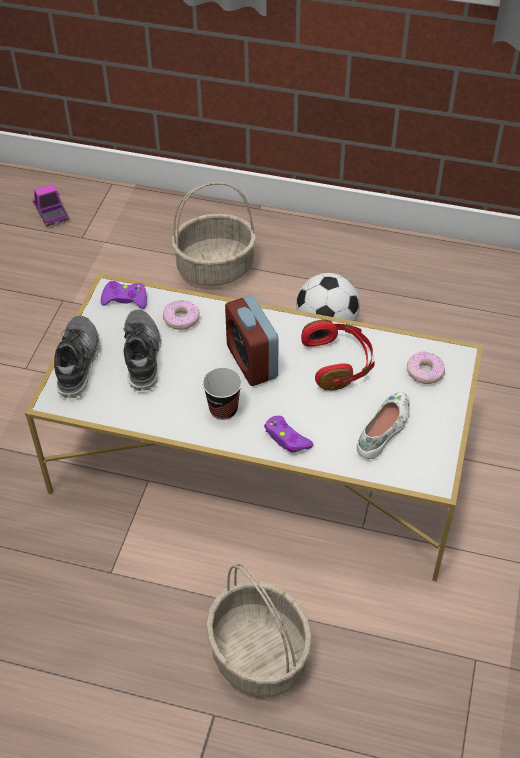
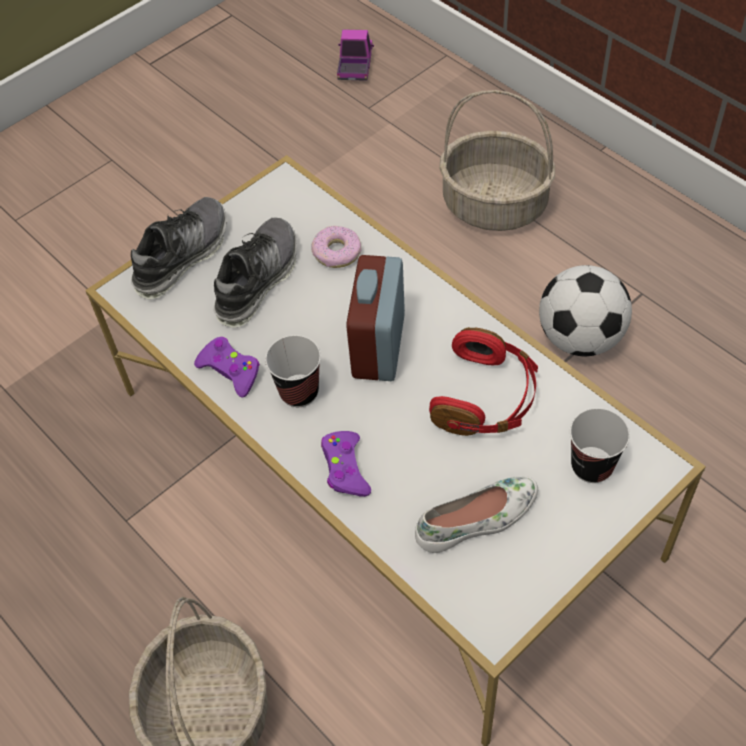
camera: 35 degrees right, 5 degrees up
(125, 299) = (292, 200): purple game controller -> purple game controller (230, 370)
(424, 372) = (592, 466): donut -> cup

